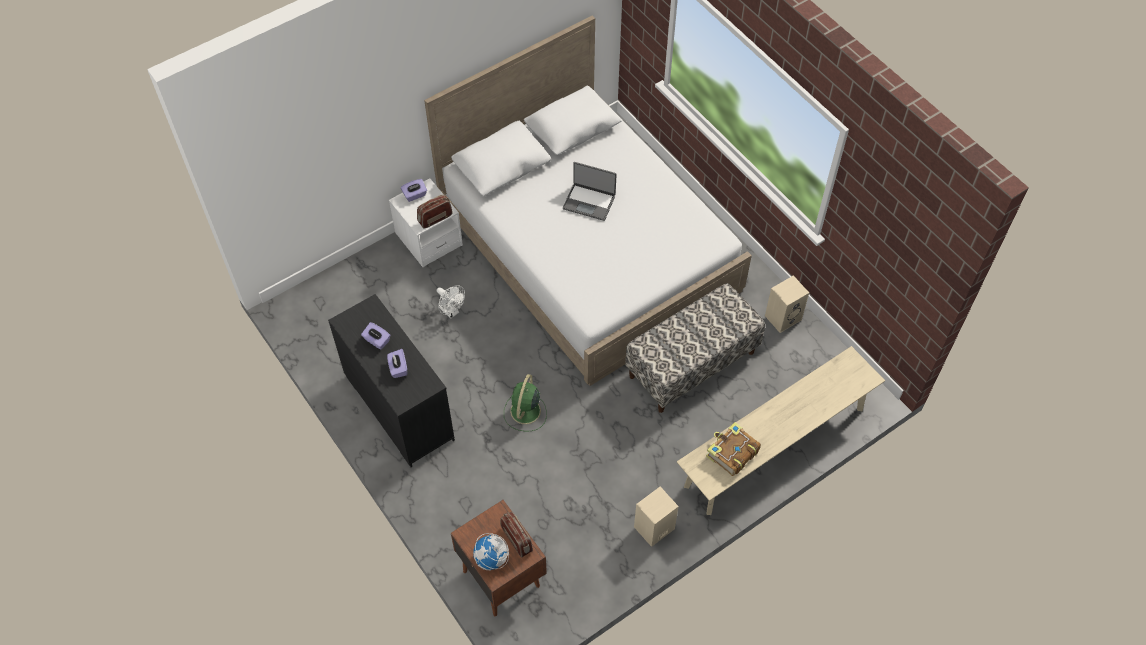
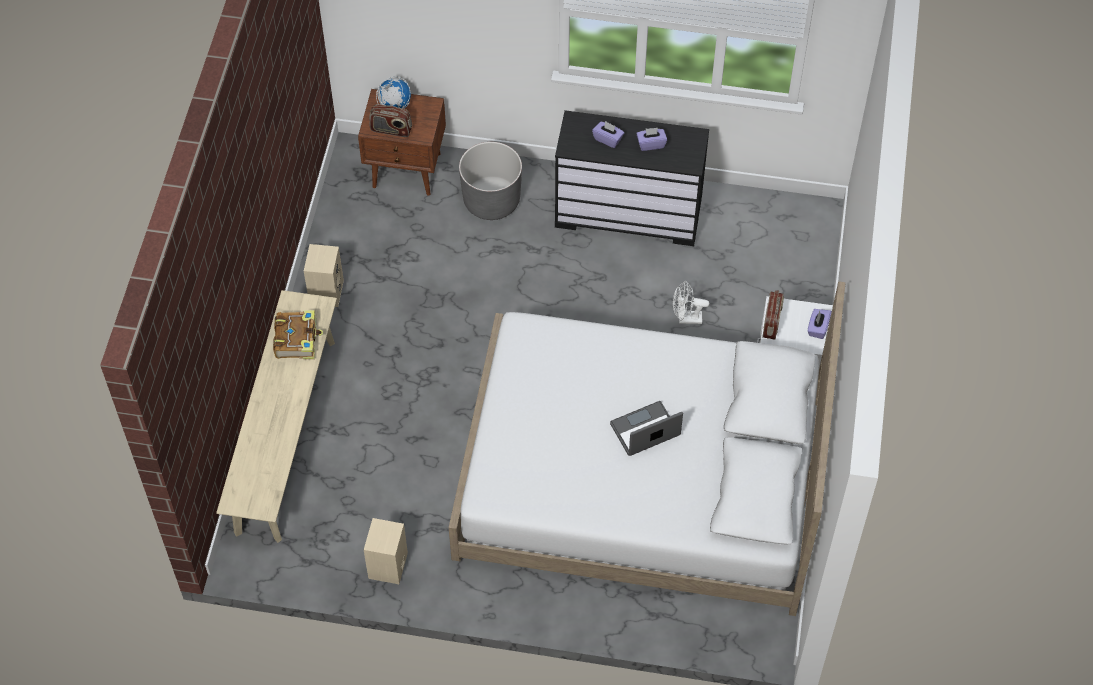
camera: 135 degrees right, 0 degrees up
(471, 498) = (491, 200): none -> grey planter
(525, 412) = (525, 292): green fan -> none
(691, 364) = (429, 448): bench -> none

